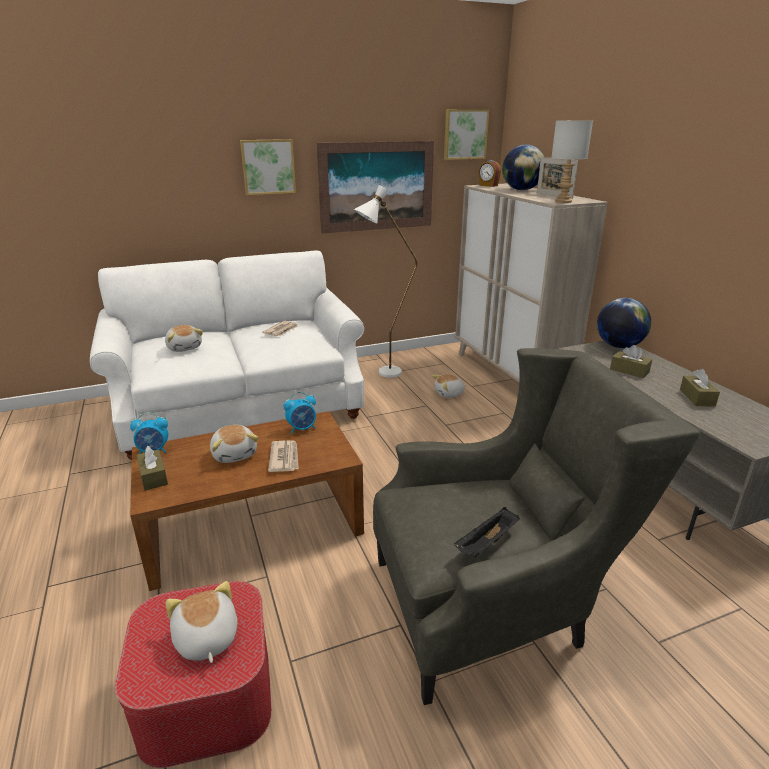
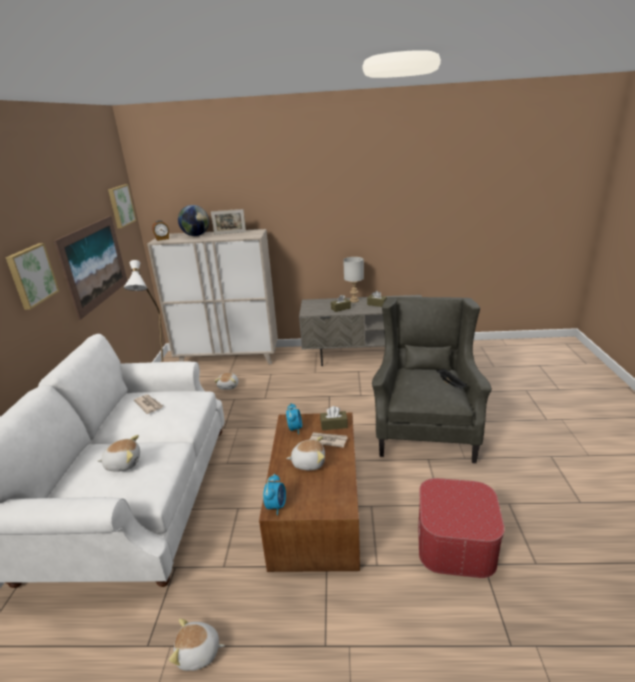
camera: 65 degrees left, 0 degrees up
(153, 476) = (314, 506): brown tissue box -> brown tissue box (334, 425)
(205, 639) = (462, 502): plush toy -> plush toy (198, 653)
(562, 201) = (252, 235): grey table lamp -> grey table lamp (354, 300)
(618, 346) = (312, 302): globe -> none

